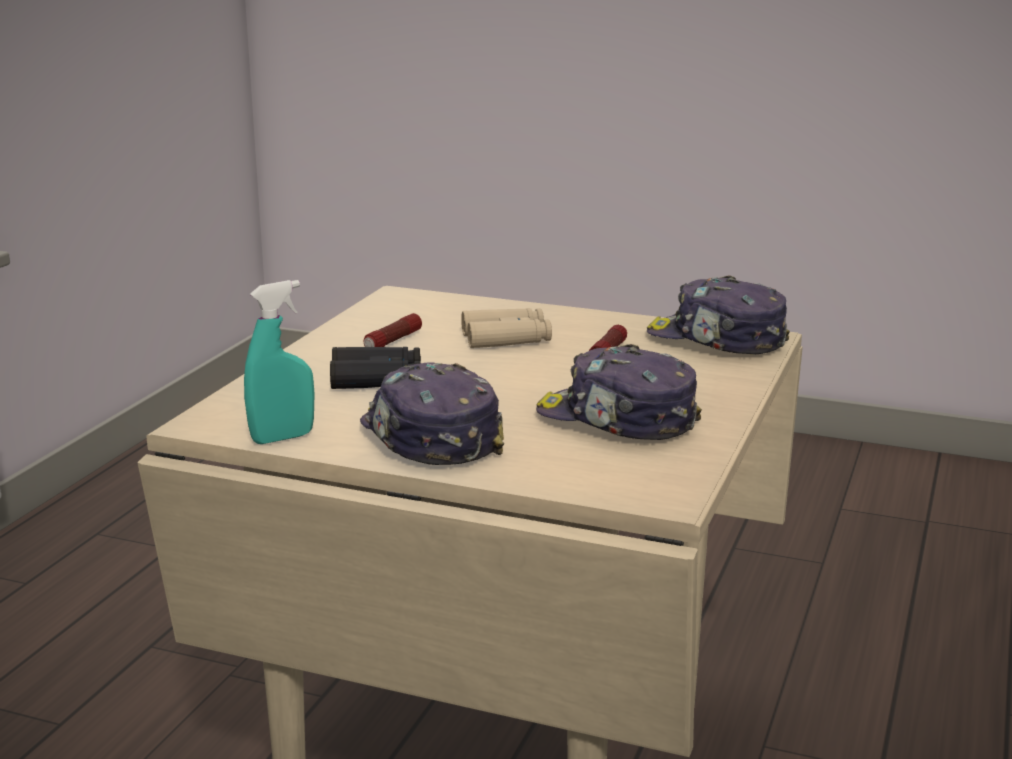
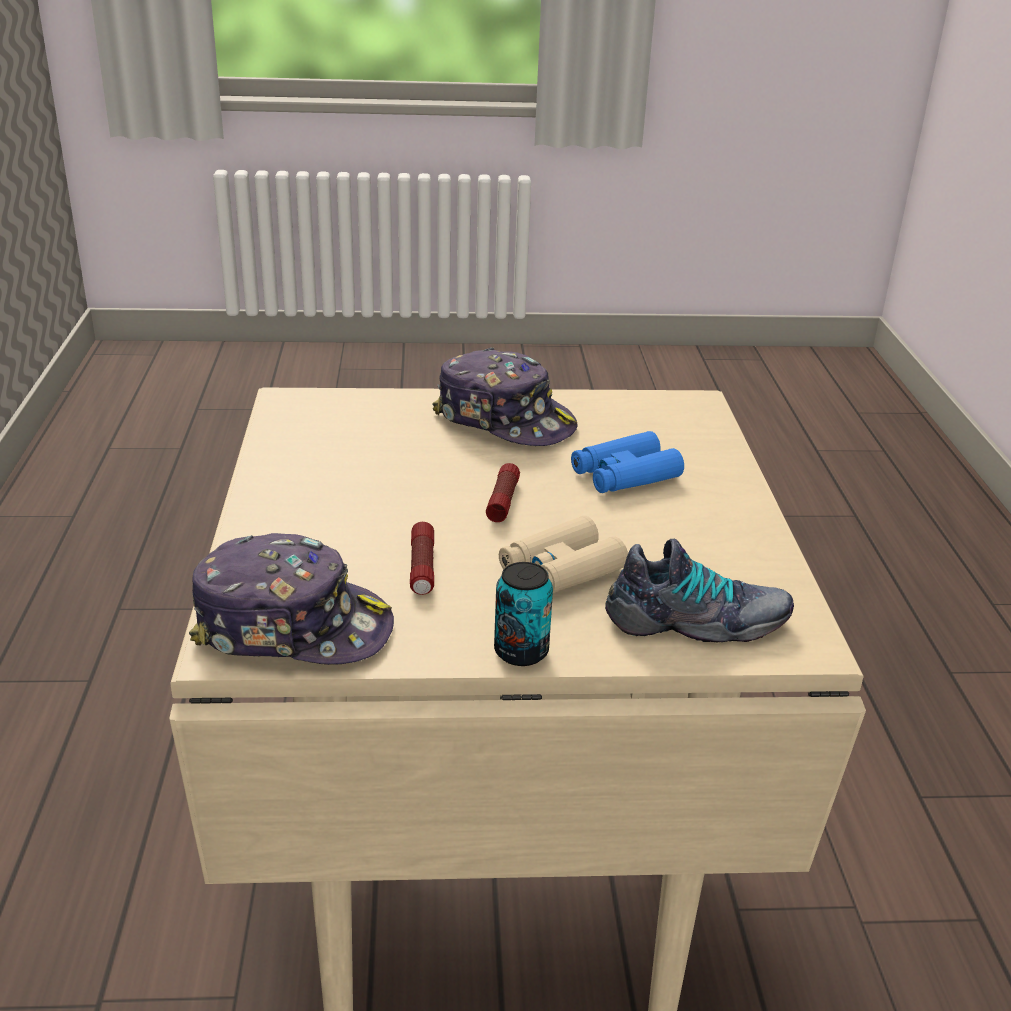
camera: 155 degrees right, 10 degrees up
(282, 438) = (617, 401): turquoise spray bottle -> none
(377, 379) = (624, 475): black binoculars -> blue binoculars
(393, 341) = (681, 536): flashlight -> flashlight (503, 501)
(447, 309) = (697, 623): none -> shoe
(573, 313) = (521, 651): none -> can
(617, 420) = (359, 466): cap -> none

